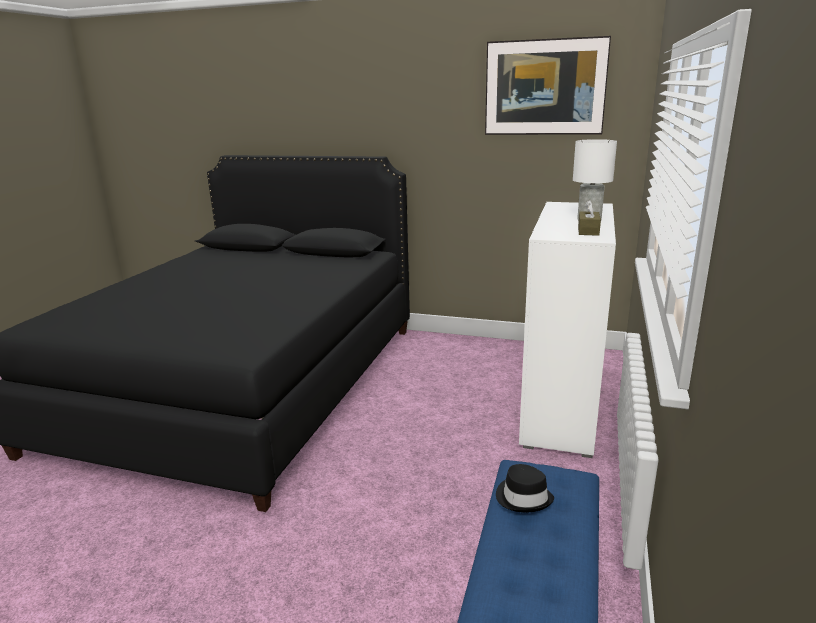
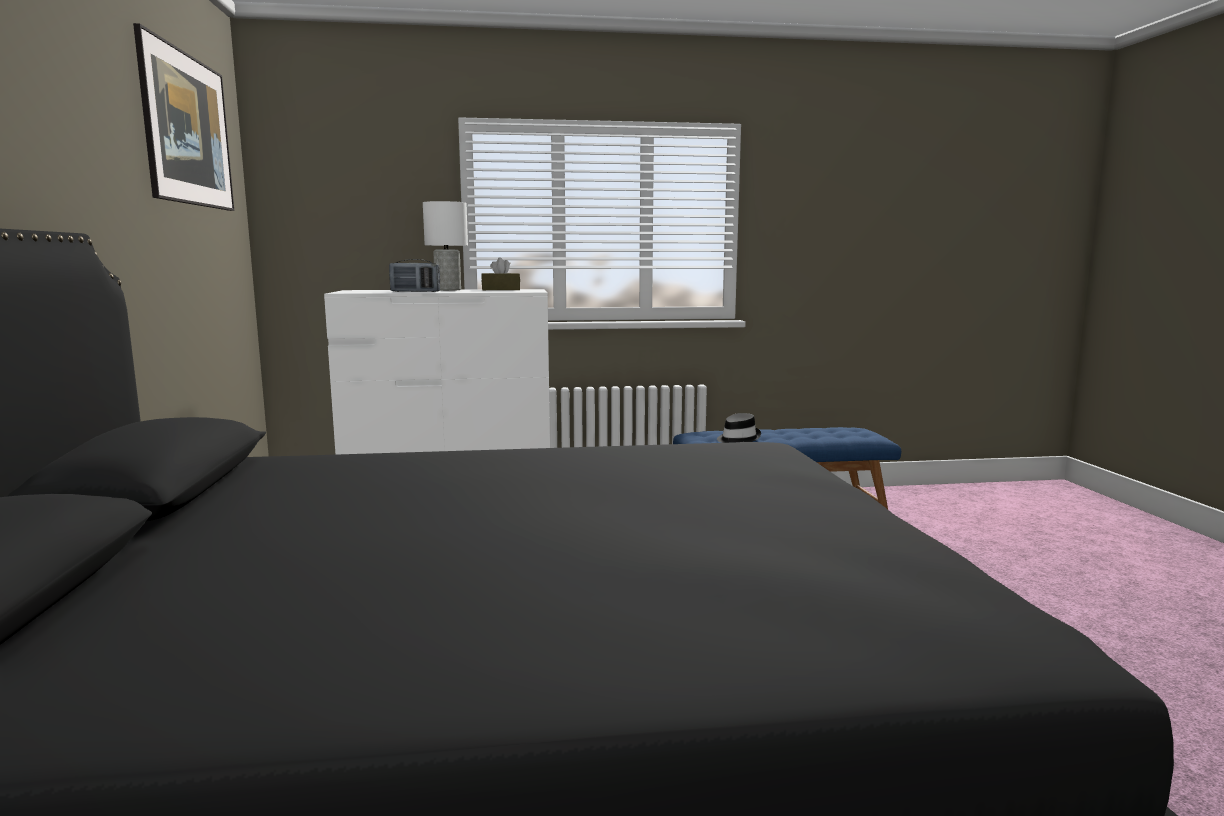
camera: 115 degrees left, 10 degrees down
(551, 214) = (415, 292): none -> radio

